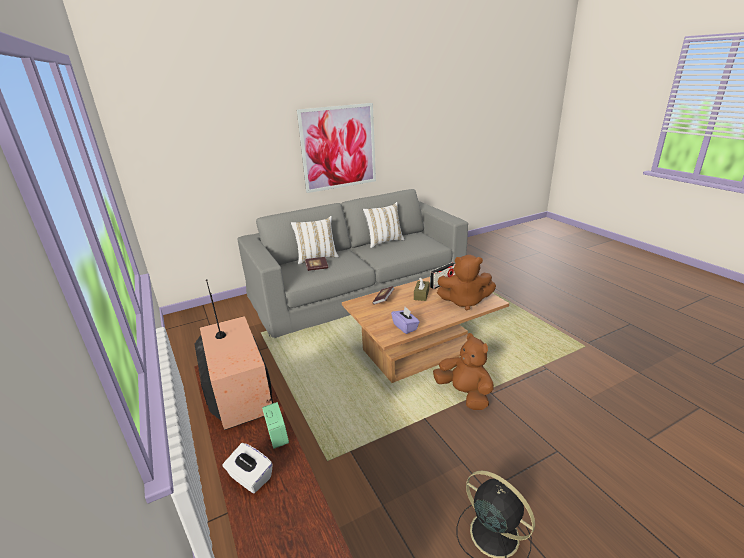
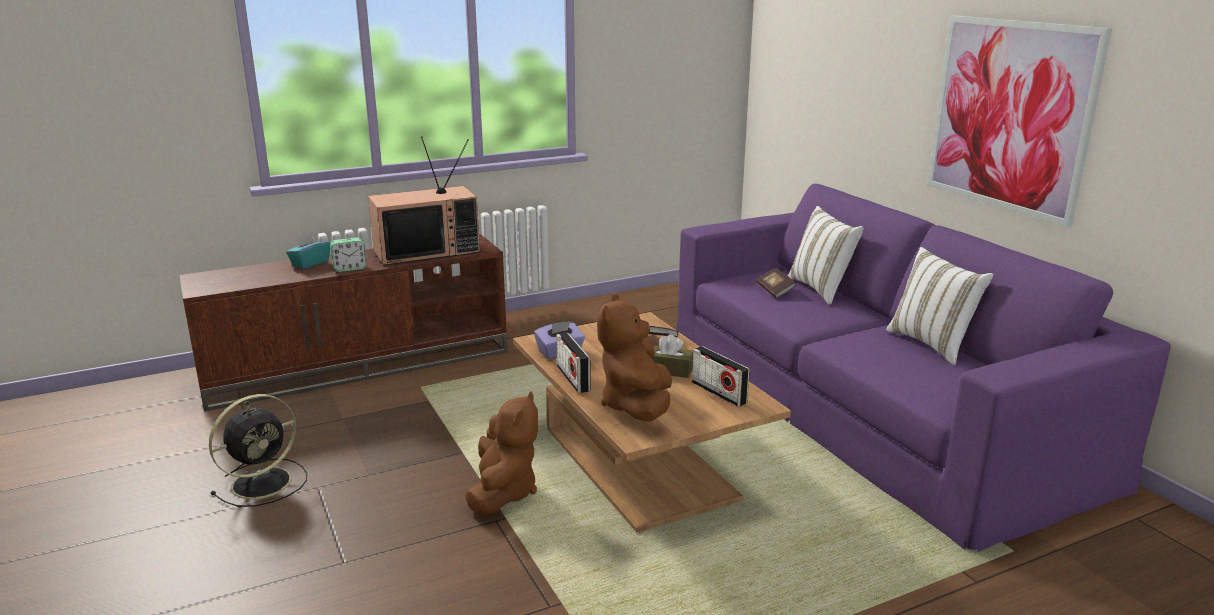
camera: 90 degrees right, 5 degrees down
(250, 478) = (310, 263): white tissue box -> turquoise tissue box
(358, 287) = (869, 403): grey sofa -> purple sofa
(439, 320) = (573, 378): none -> radio
(464, 394) = (503, 493): brown plush toy -> brown plush toy turned 45 degrees counterclockwise

